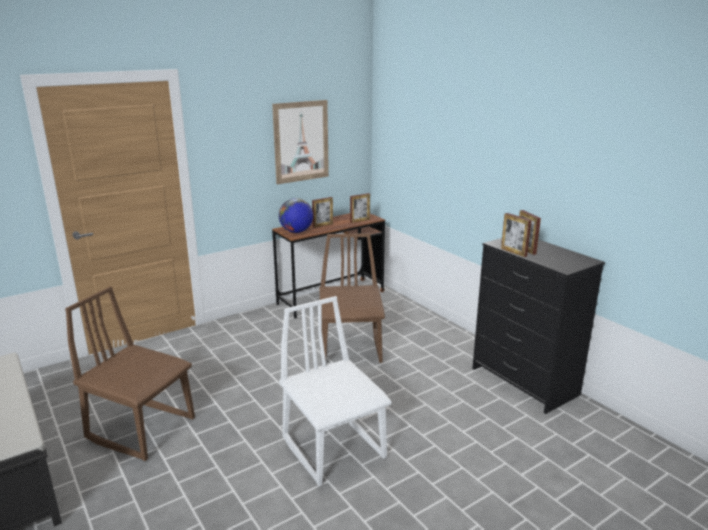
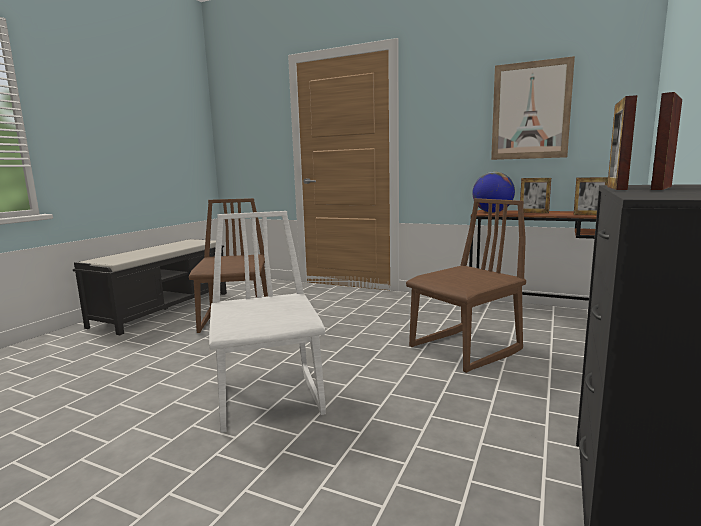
camera: 60 degrees right, 10 degrees down
(334, 448) = (270, 397): white chair -> white chair turned 45 degrees counterclockwise

